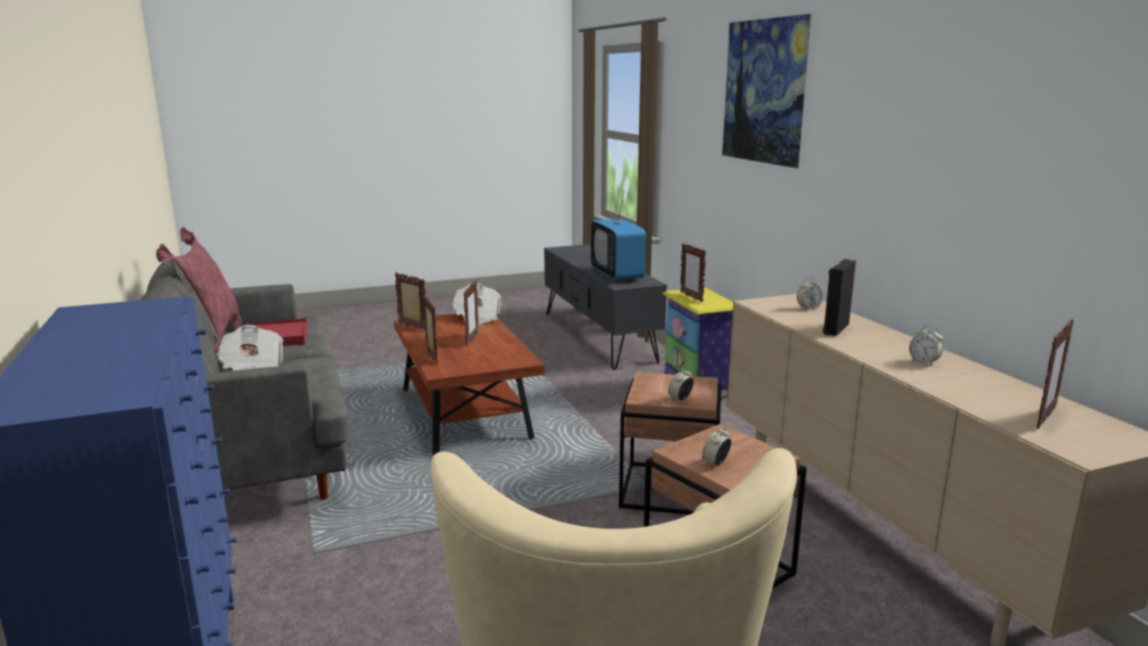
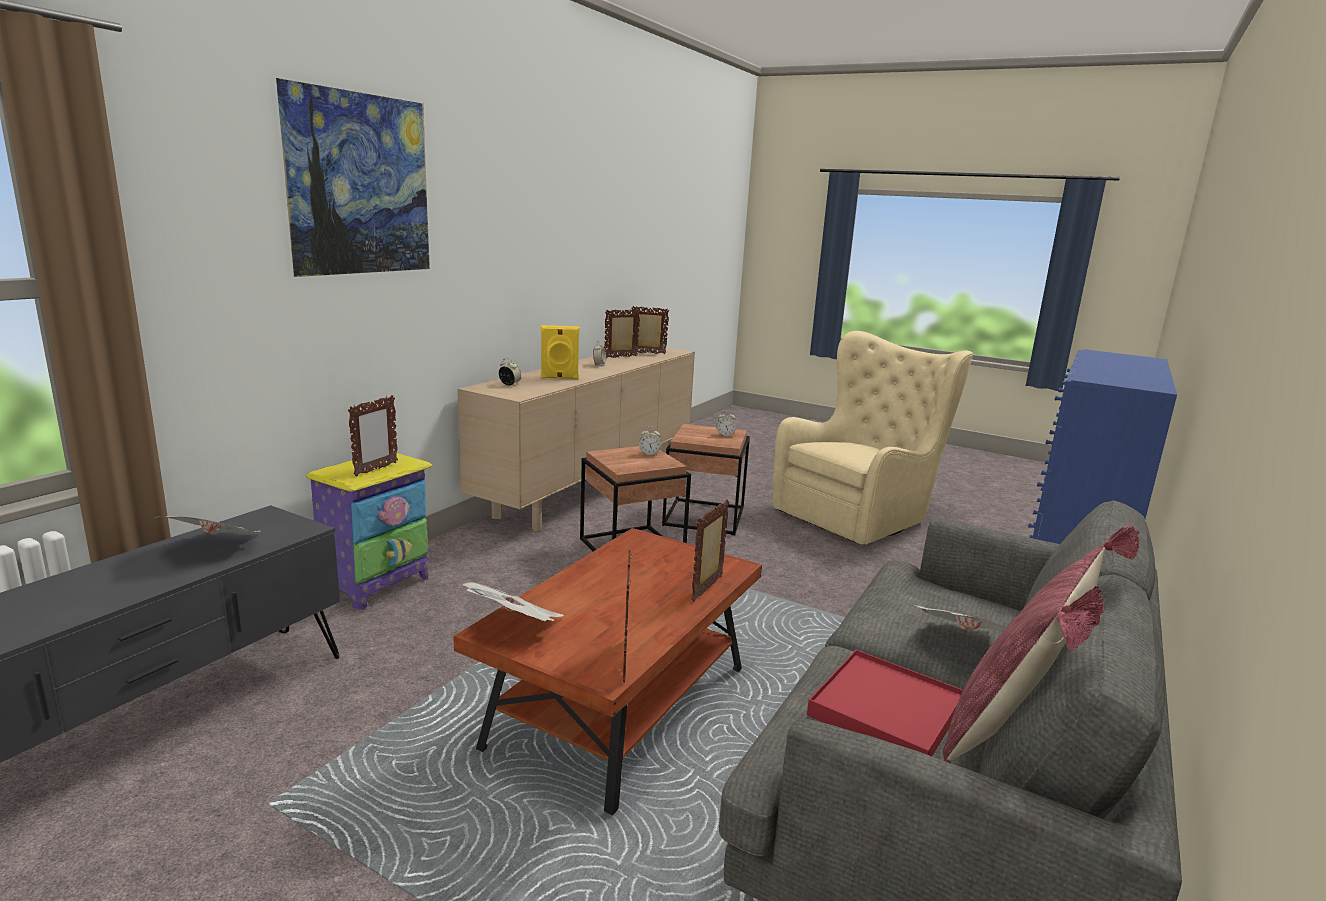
camera: 130 degrees left, 0 degrees up
(472, 339) = (613, 591): picture frame -> picture frame (621, 357)
(617, 275) = (216, 547): television -> newspaper
(834, 329) = (559, 378): black speaker -> yellow speaker

